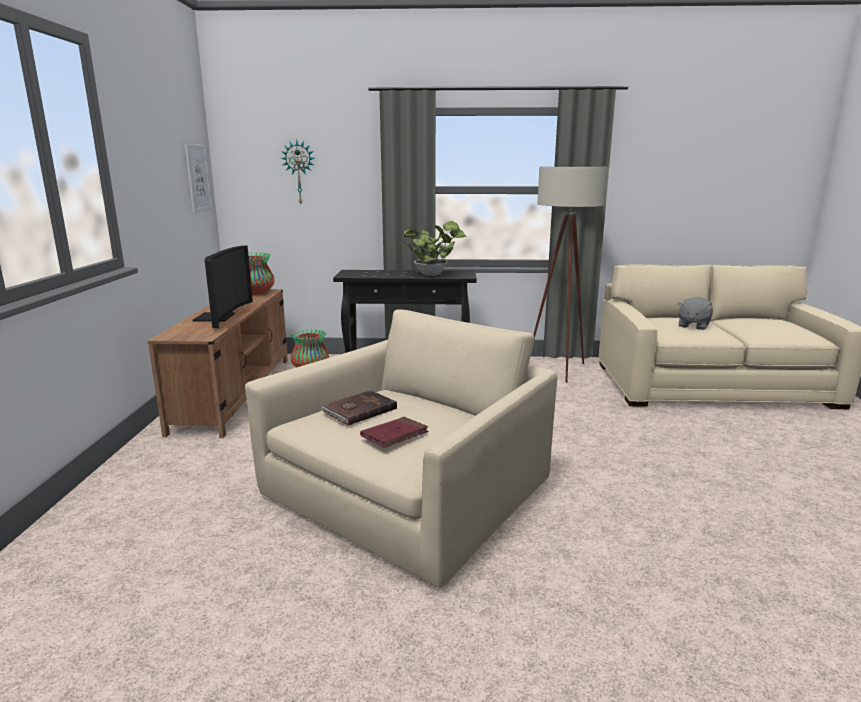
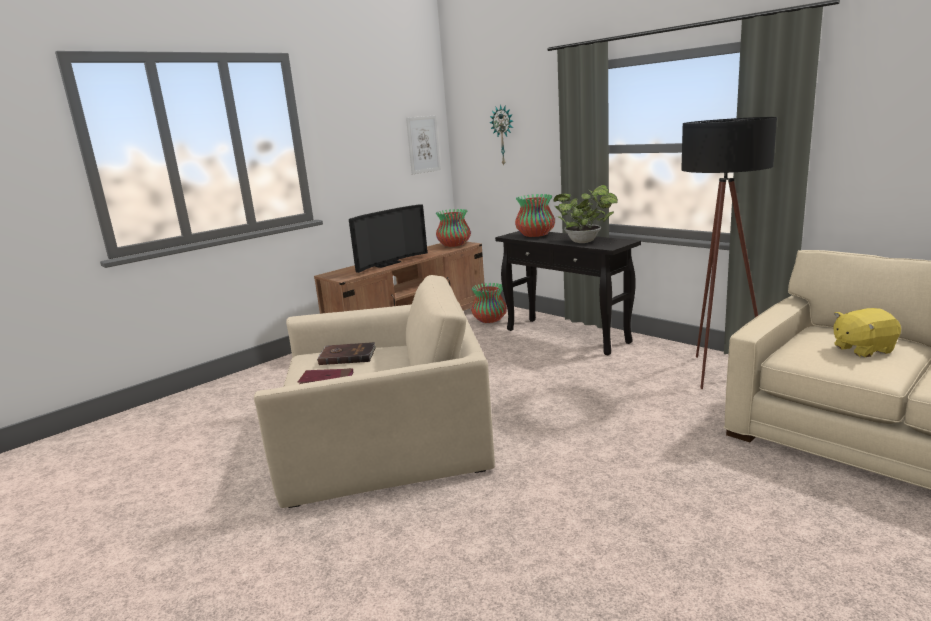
camera: 45 degrees right, 0 degrees up
(370, 273) = (535, 235): none -> vase
(559, 372) = (716, 376): beige floor lamp -> black floor lamp
(693, 325) = (862, 349): grey plush toy -> yellow plush toy

